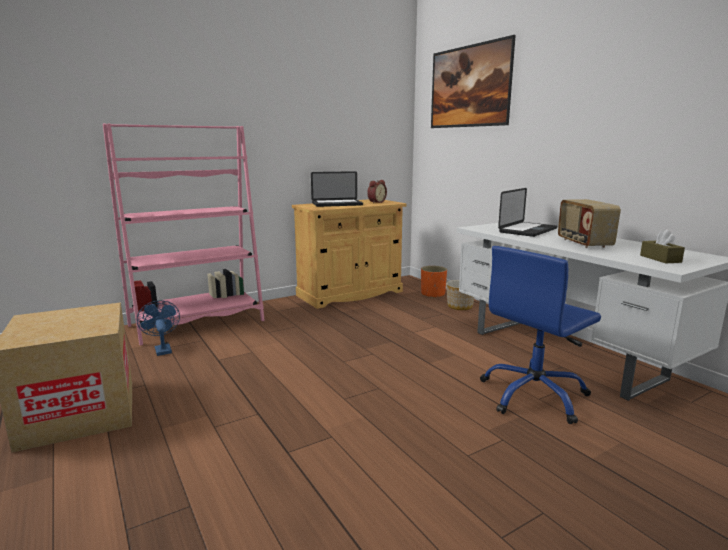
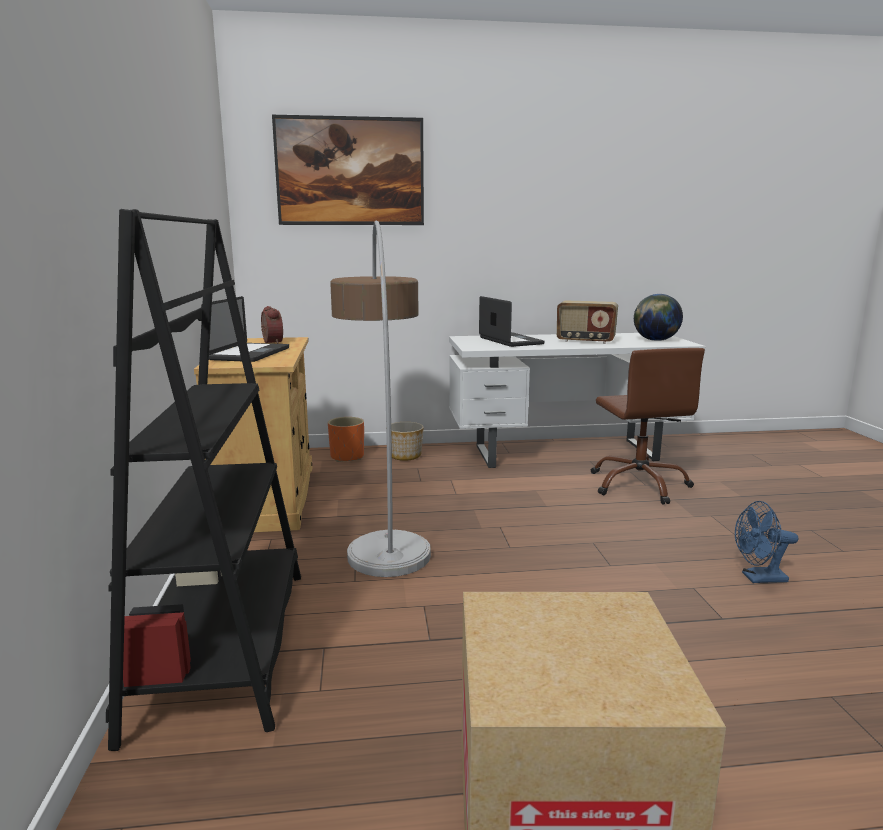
camera: 65 degrees left, 0 degrees up
(162, 349) = (324, 700): blue fan -> blue fan (758, 578)
(197, 323) = (224, 647): pink bookcase -> black bookcase
(362, 319) = (383, 510): none -> floor lamp
(534, 395) = (639, 485): blue office chair -> brown office chair
(660, 259) = (655, 340): brown tissue box -> globe

